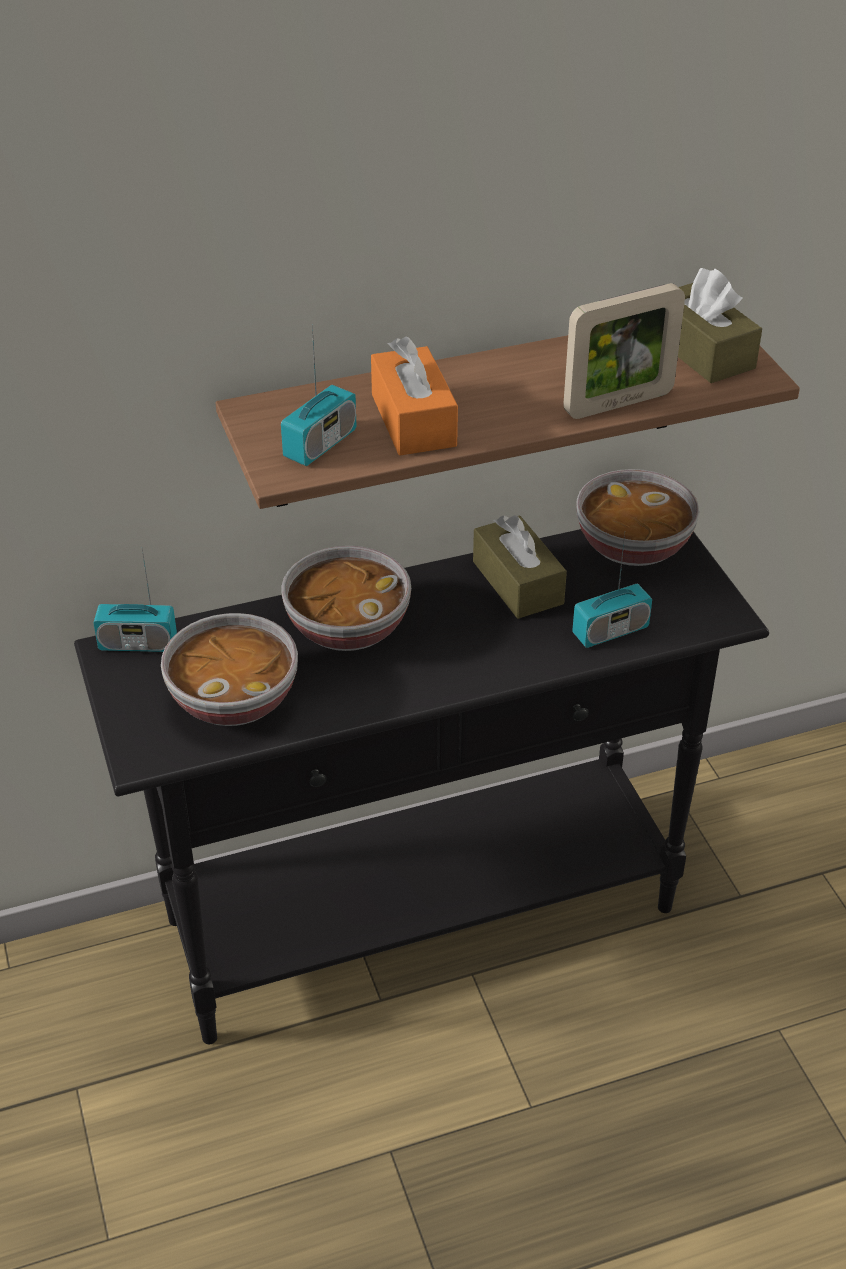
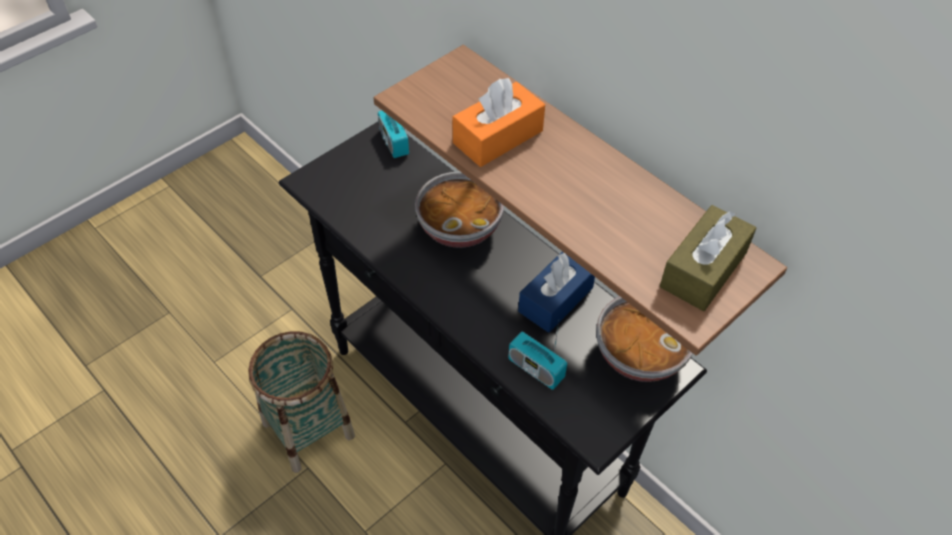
camera: 65 degrees right, 10 degrees up
(234, 698) = (370, 200): bowl -> none
(320, 444) = (443, 103): radio -> none
(324, 1130) = (308, 429): none -> basket
(517, 582) = (555, 299): brown tissue box -> blue tissue box
(618, 403) = (591, 238): picture frame -> none

